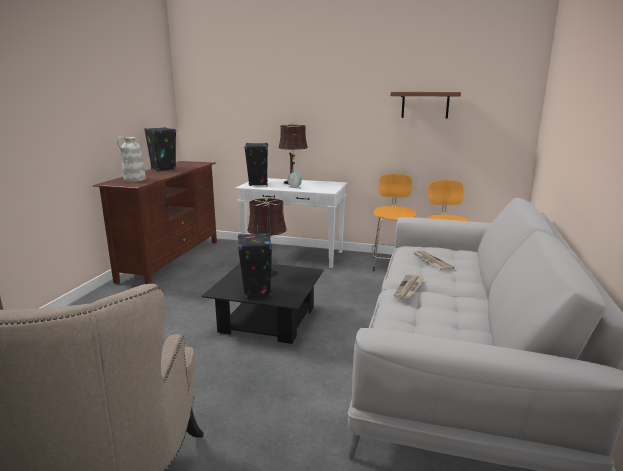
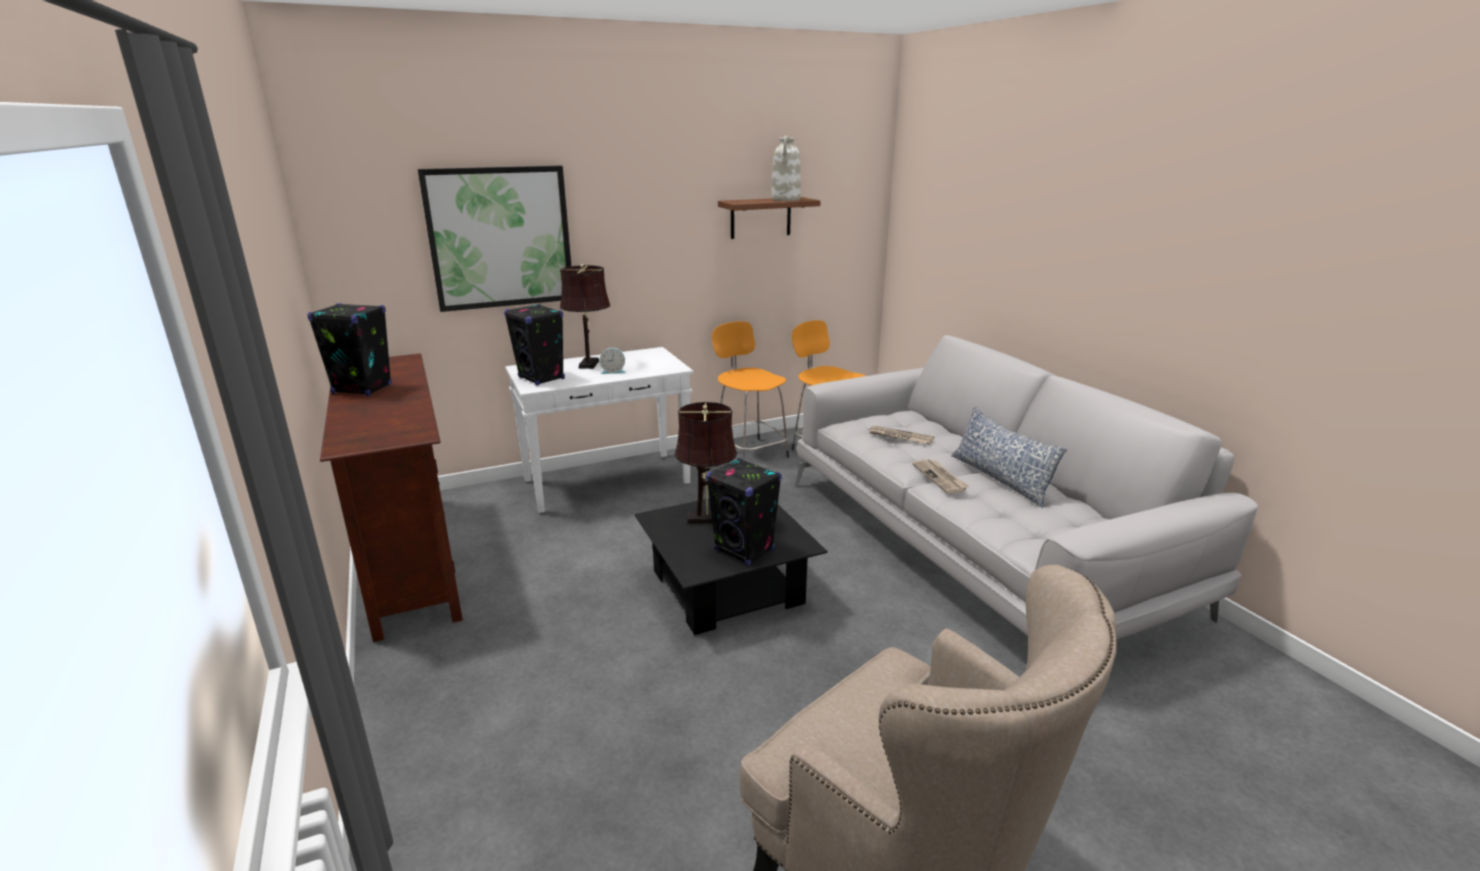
camera: 40 degrees left, 5 degrees up
(134, 179) = (377, 425): white vase -> white vase (786, 199)
(261, 106) = (500, 238): none -> picture
(456, 303) = (1000, 478): none -> pillow

